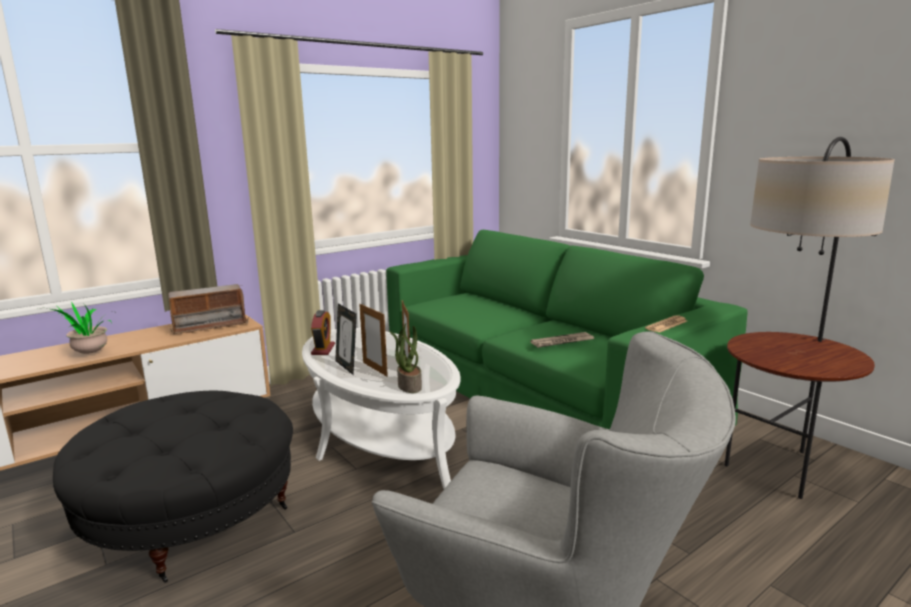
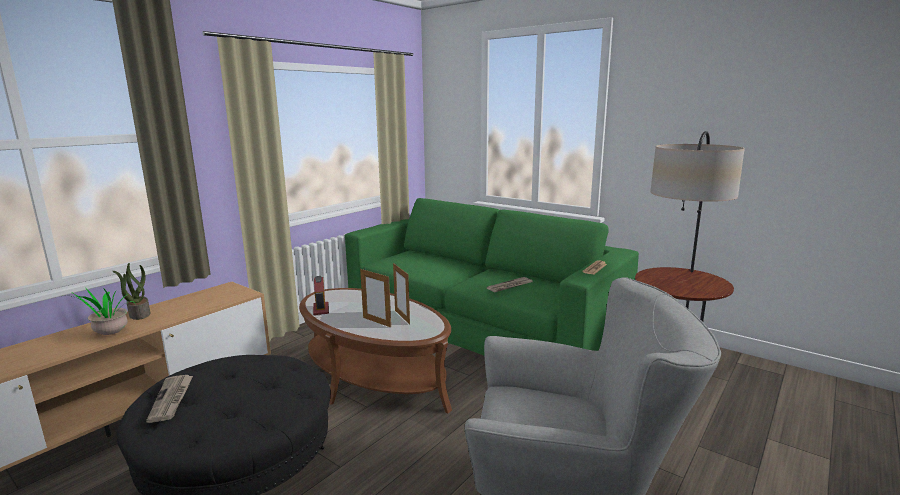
camera: 15 degrees left, 0 degrees up
(118, 427) = (172, 399): none -> newspaper
(210, 326) = (213, 298): radio -> none
(347, 367) = (352, 322): picture frame -> none
(380, 436) = (374, 377): white coffee table -> brown coffee table
(409, 386) = (414, 333): potted plant -> potted plant (139, 314)

